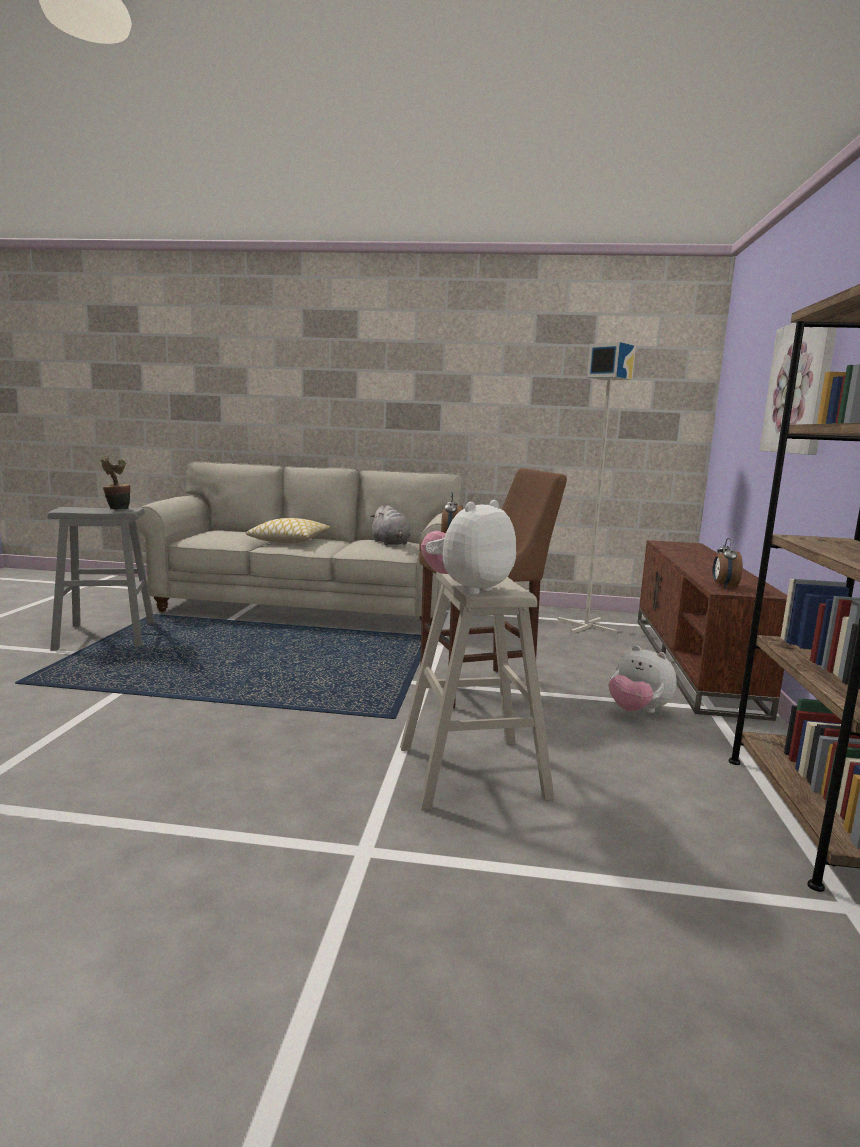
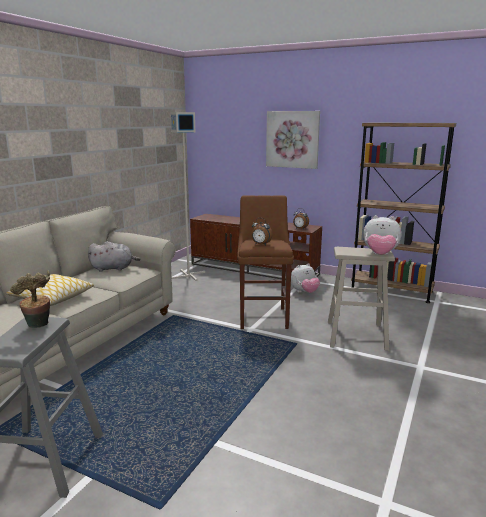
camera: 70 degrees left, 5 degrees up
(467, 589) = (380, 255): plush toy -> plush toy turned 45 degrees counterclockwise

